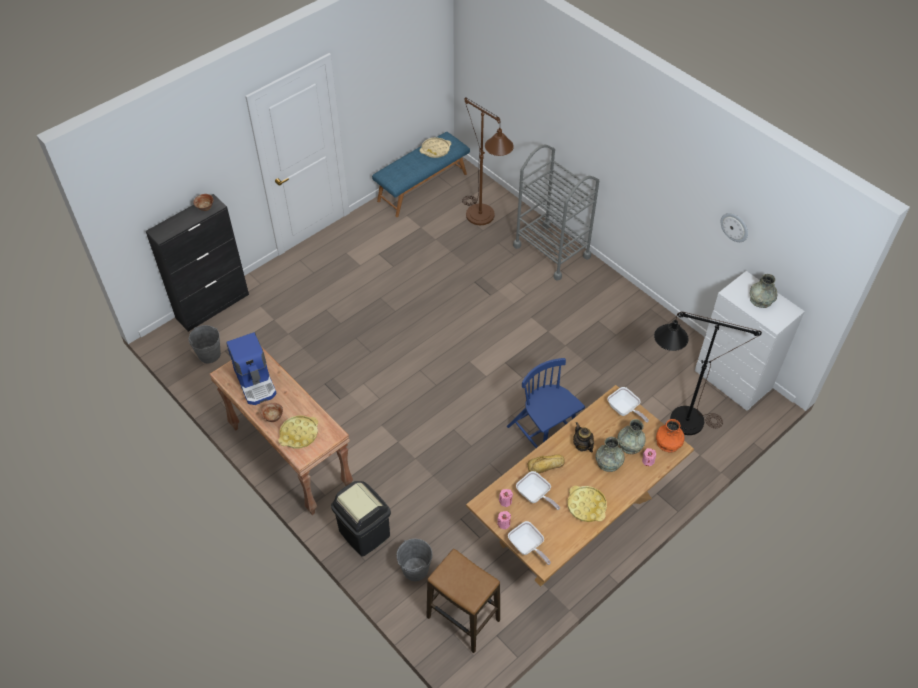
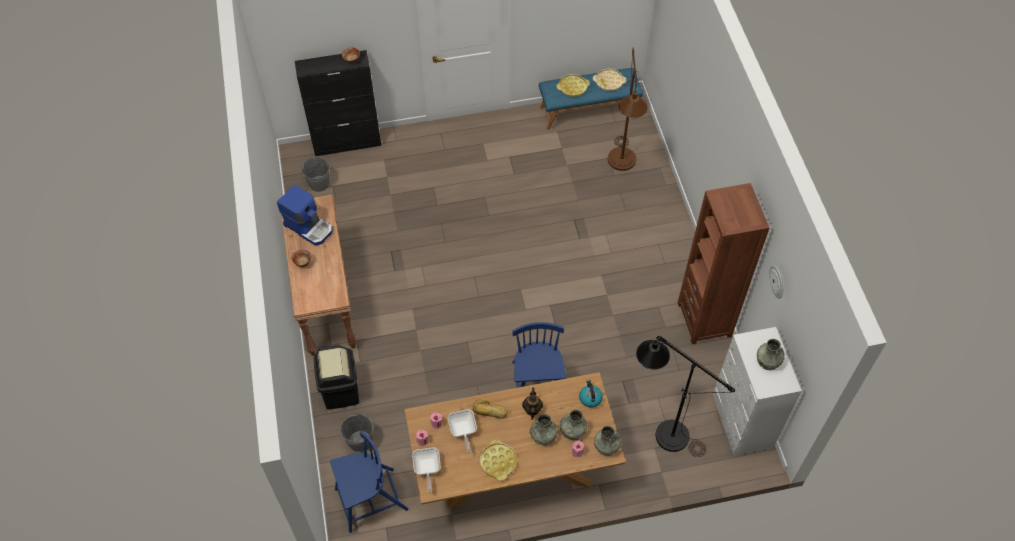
camera: 30 degrees right, 5 degrees up
(256, 382) = (309, 227): coffee machine -> coffee machine turned 60 degrees counterclockwise
(299, 434) = (312, 286): yellow tray -> yellow tray (572, 87)
(463, 619) = (370, 500): stool -> blue chair
(551, 251) = (662, 222): grey cart -> none
(624, 410) = (590, 398): frying pan -> kettle
(643, 313) = (704, 319): none -> brown bookcase
(668, 442) = (606, 445): orange vase -> grey vase

